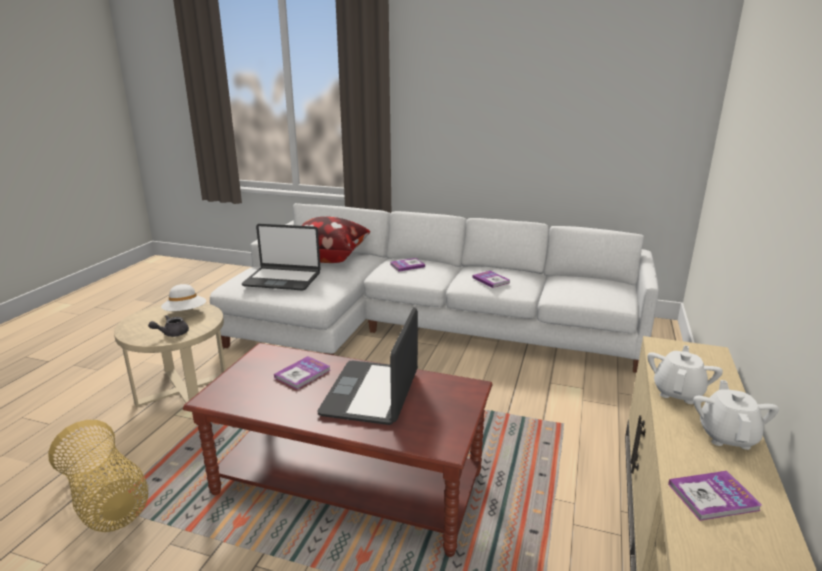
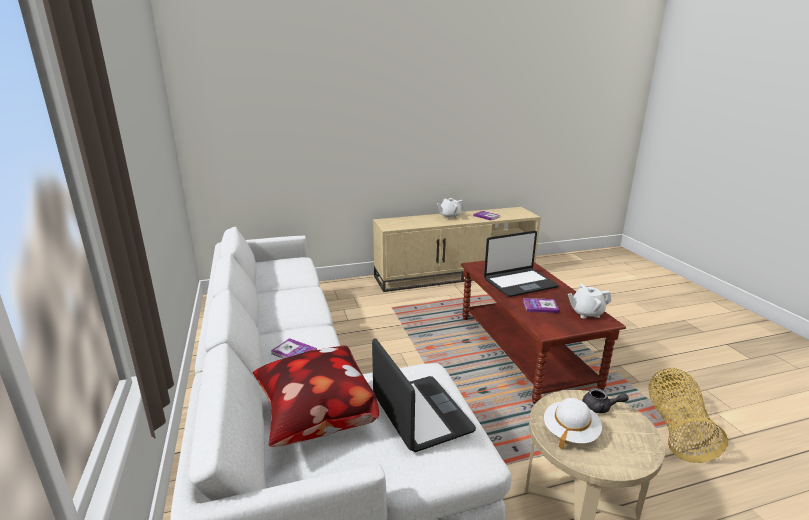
camera: 125 degrees left, 0 degrees up
(491, 280) = (301, 300): book -> none
(678, 392) = (430, 223): white teapot -> white teapot (586, 313)

